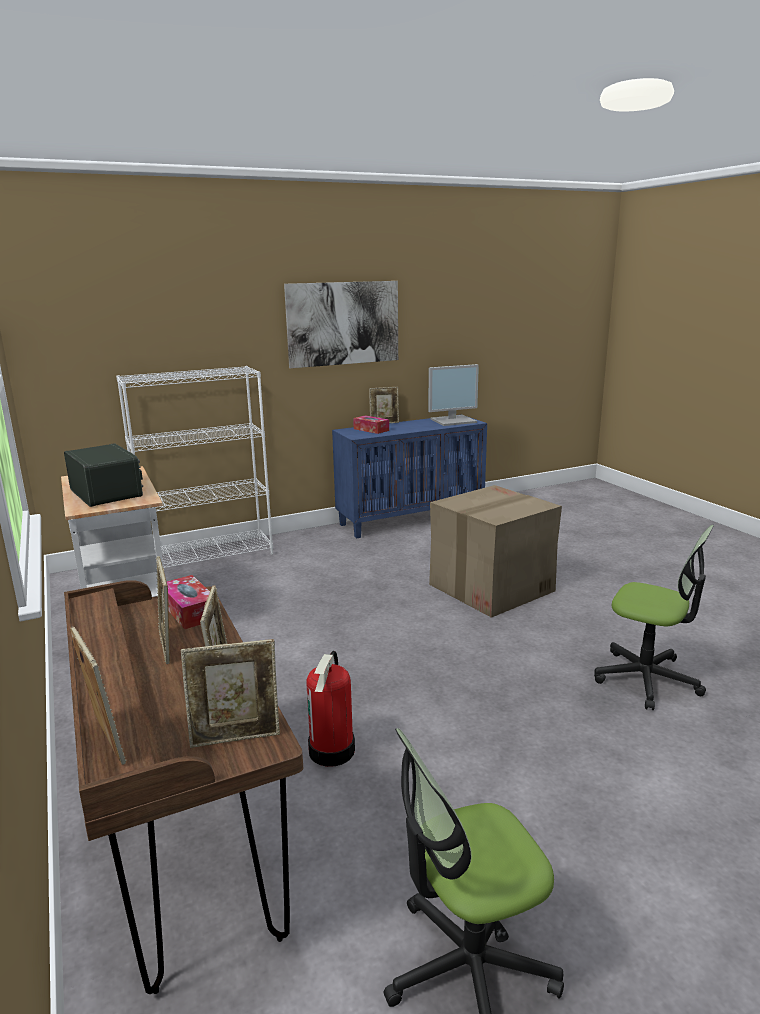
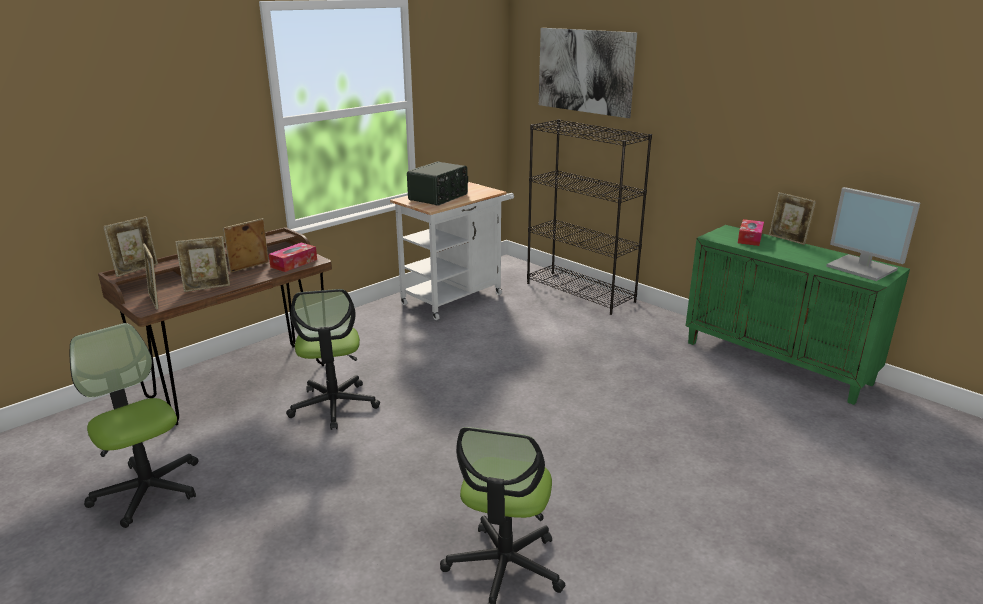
camera: 70 degrees right, 5 degrees up
(209, 556) = (580, 292): white bookcase -> black bookcase
(332, 751) = (334, 405): fire extinguisher -> office chair
(343, 323) = (762, 109): picture -> picture (585, 71)
(411, 519) = (777, 362): blue cabinet -> green cabinet
(490, 588) = (643, 439): cardboard box -> none

